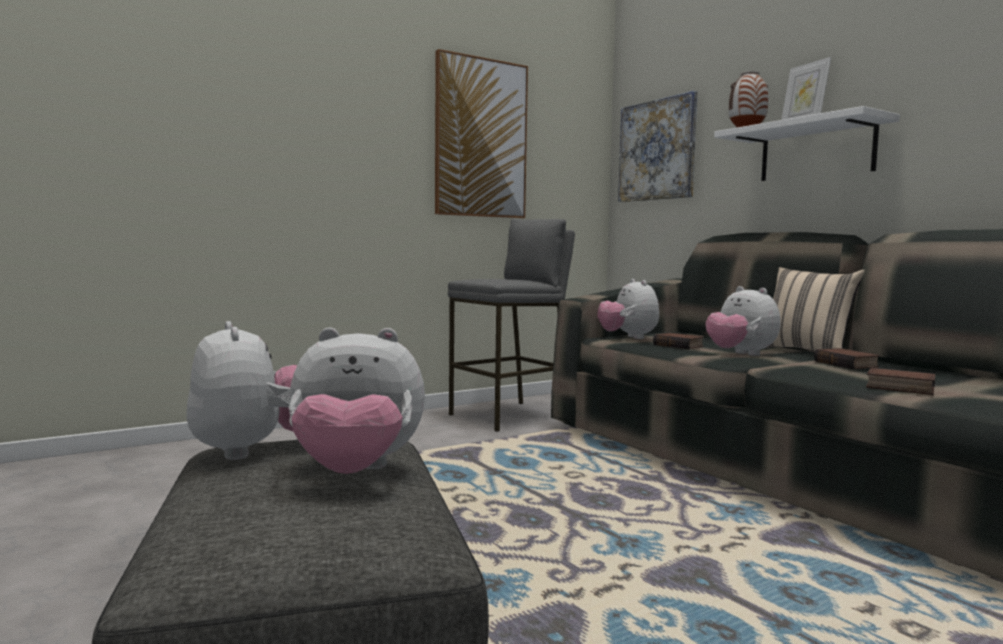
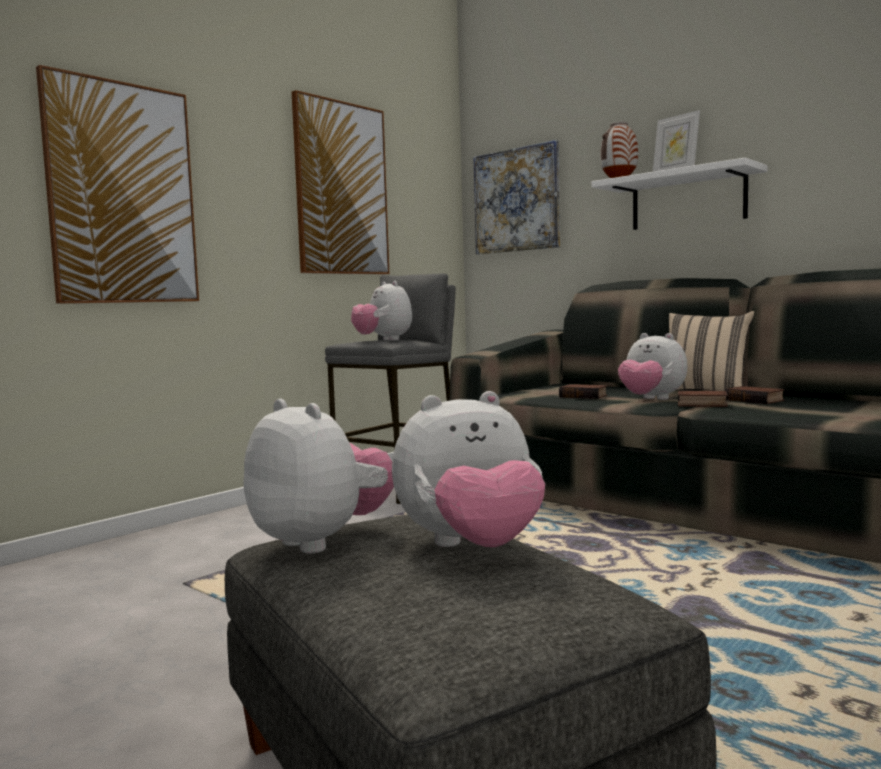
camera: 15 degrees left, 0 degrees up
(271, 142) = (122, 194): none -> picture
(628, 337) = (527, 392): plush toy -> plush toy (383, 340)
(898, 388) = (826, 416): book -> book (701, 404)

